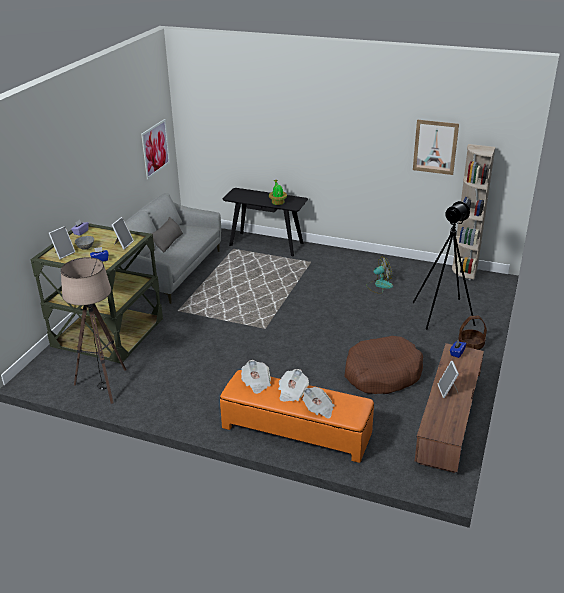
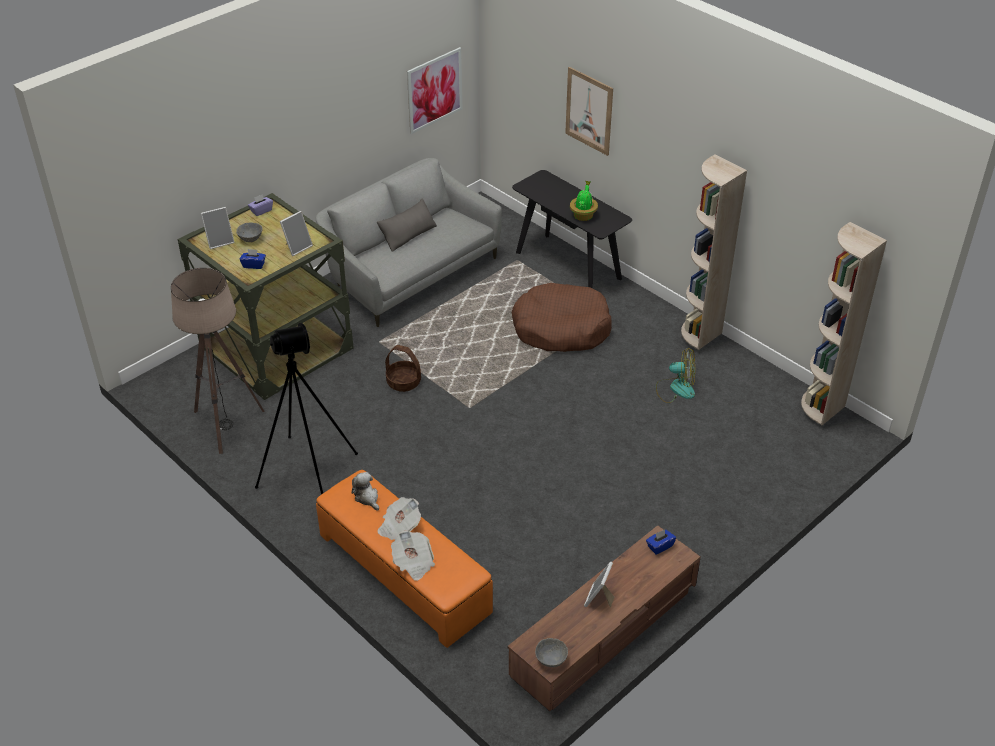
camera: 25 degrees right, 10 degrees up
(256, 383) = (367, 497): newspaper -> plush toy
(369, 258) = (697, 337): none -> beige bookcase
(382, 374) = (570, 533): brown dog bed -> brown dog bed (561, 328)
(435, 147) = (807, 209): picture -> picture (589, 111)
(443, 313) = (731, 467): black floor lamp -> black floor lamp (307, 471)
(450, 433) = (551, 660): none -> grey bowl
(470, 345) = (728, 532): basket -> basket (403, 382)

